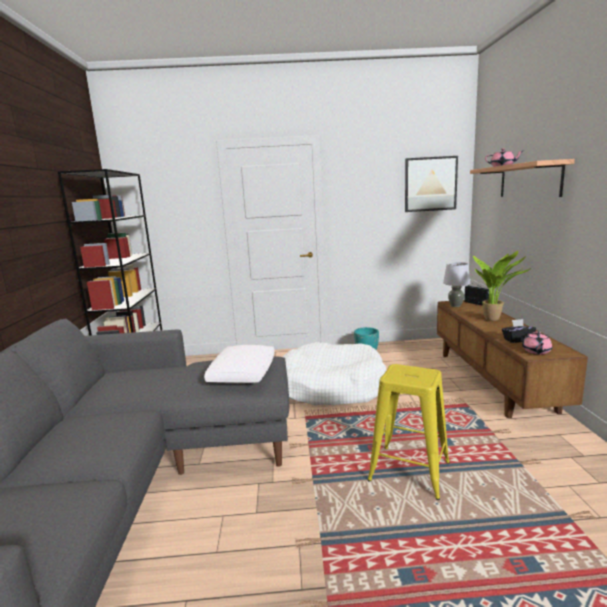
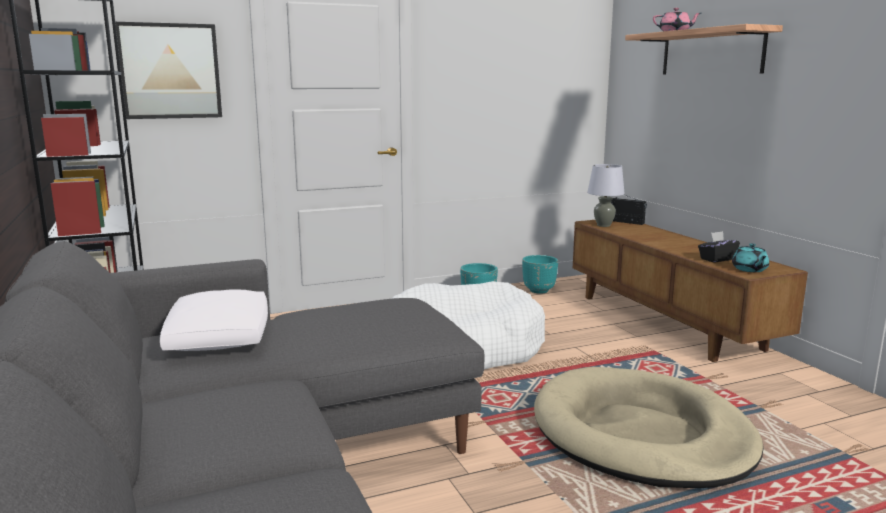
camera: 20 degrees left, 0 degrees up
(243, 374) = (395, 319): white pillow -> white pillow (219, 337)
(409, 471) = (641, 434): yellow stool -> beige dog bed
(413, 347) = (539, 291): none -> turquoise planter
(430, 184) = (559, 53): picture -> picture (170, 71)
(494, 319) = (667, 239): potted plant -> none
(536, 351) = (749, 270): pink teapot -> turquoise teapot

